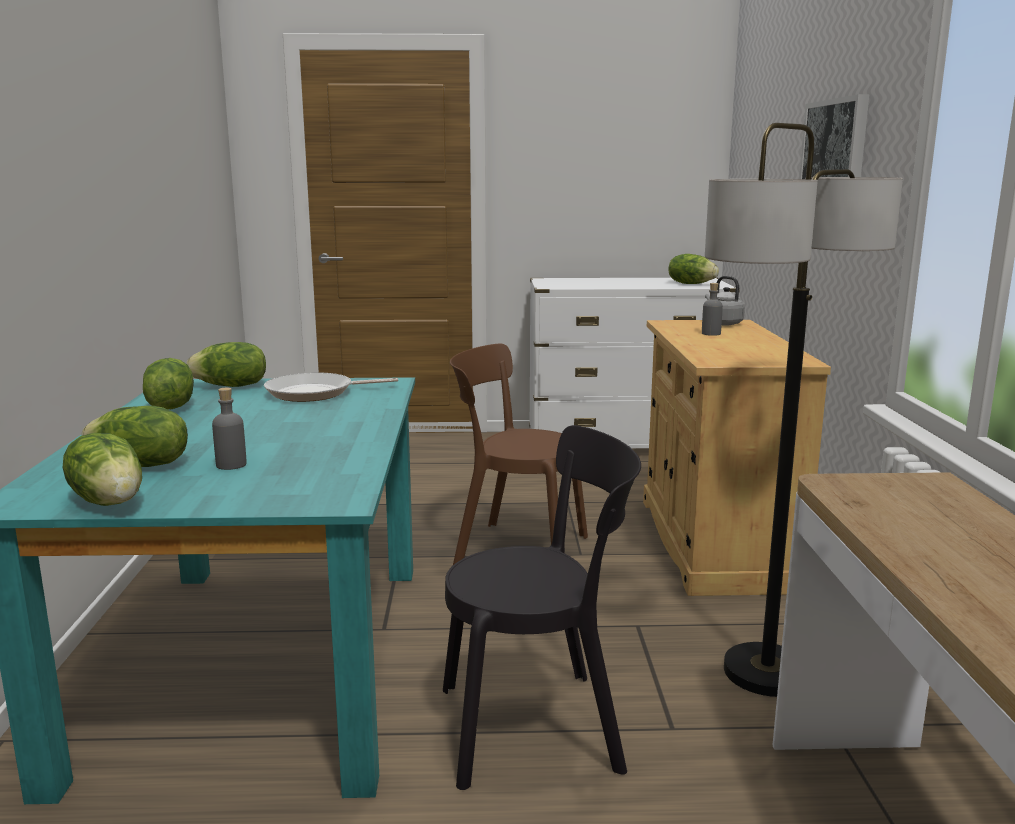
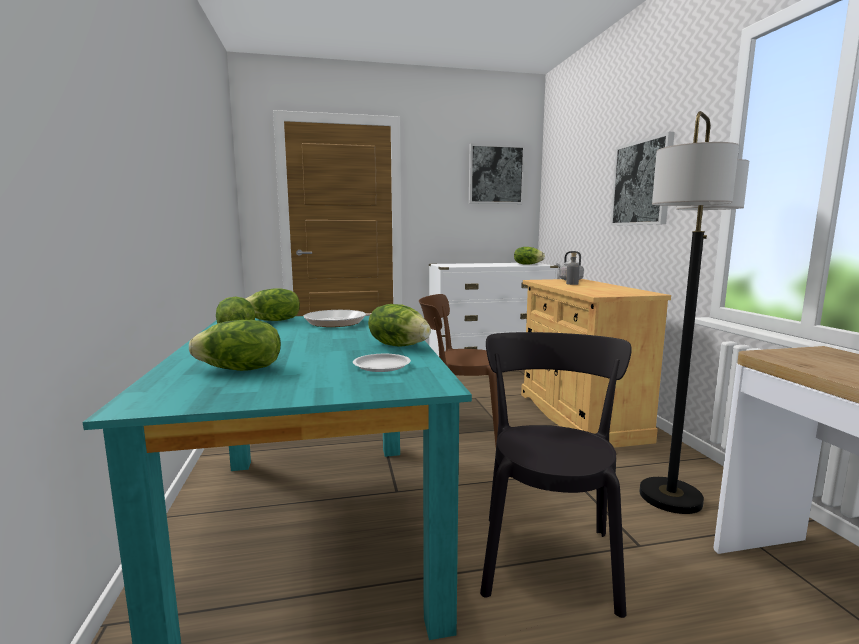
camera: 10 degrees left, 5 degrees down
(110, 501) = (232, 396): lettuce -> lettuce (399, 345)
(231, 465) = (318, 366): grey bottle -> none
(306, 469) = (382, 366): none -> white plate
(539, 727) = (548, 555): black chair -> black chair turned 60 degrees counterclockwise
(649, 127) = (496, 174): none -> picture

